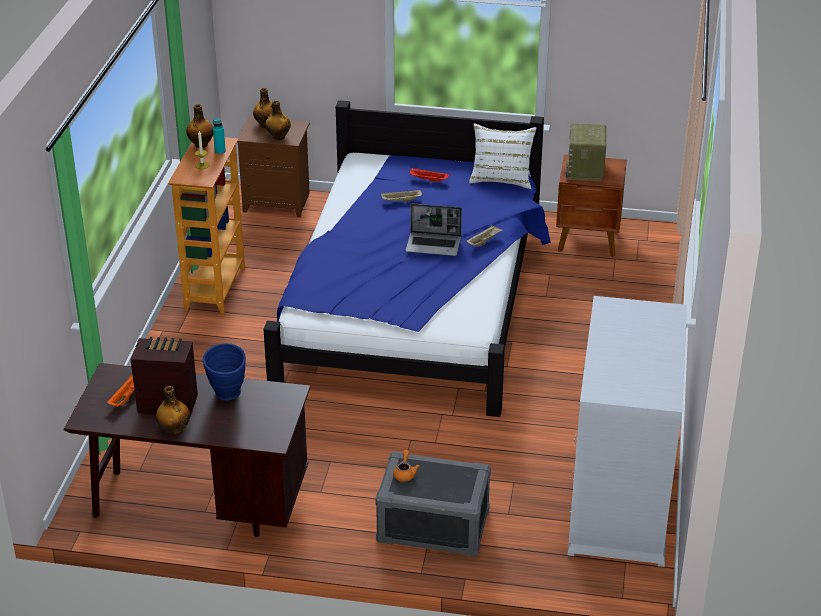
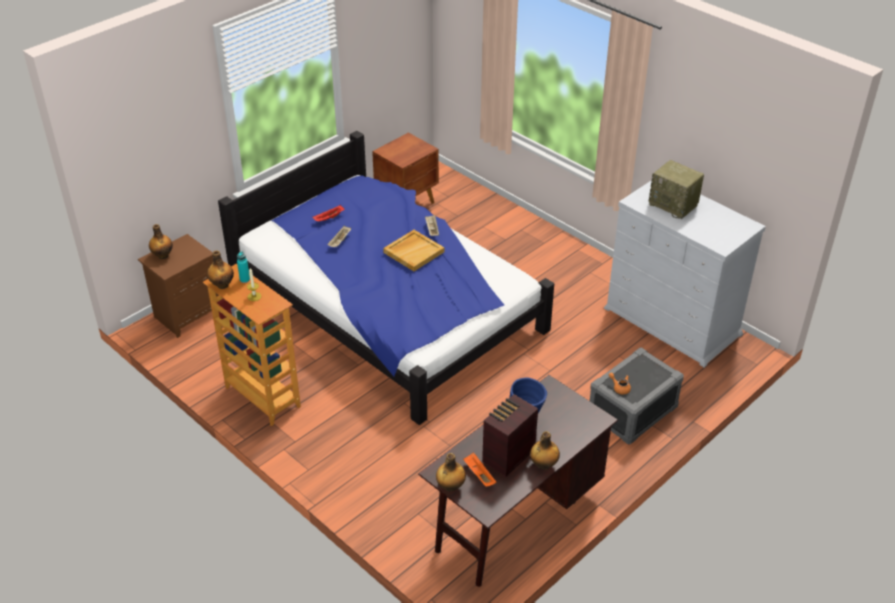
camera: 55 degrees left, 5 degrees up
(278, 137) = (188, 257): bottle -> bottle (450, 486)
(434, 245) = (414, 252): laptop -> beige tray
(501, 178) = (364, 188): white pillow -> none
(585, 170) = (402, 152): radio -> radio (674, 205)

